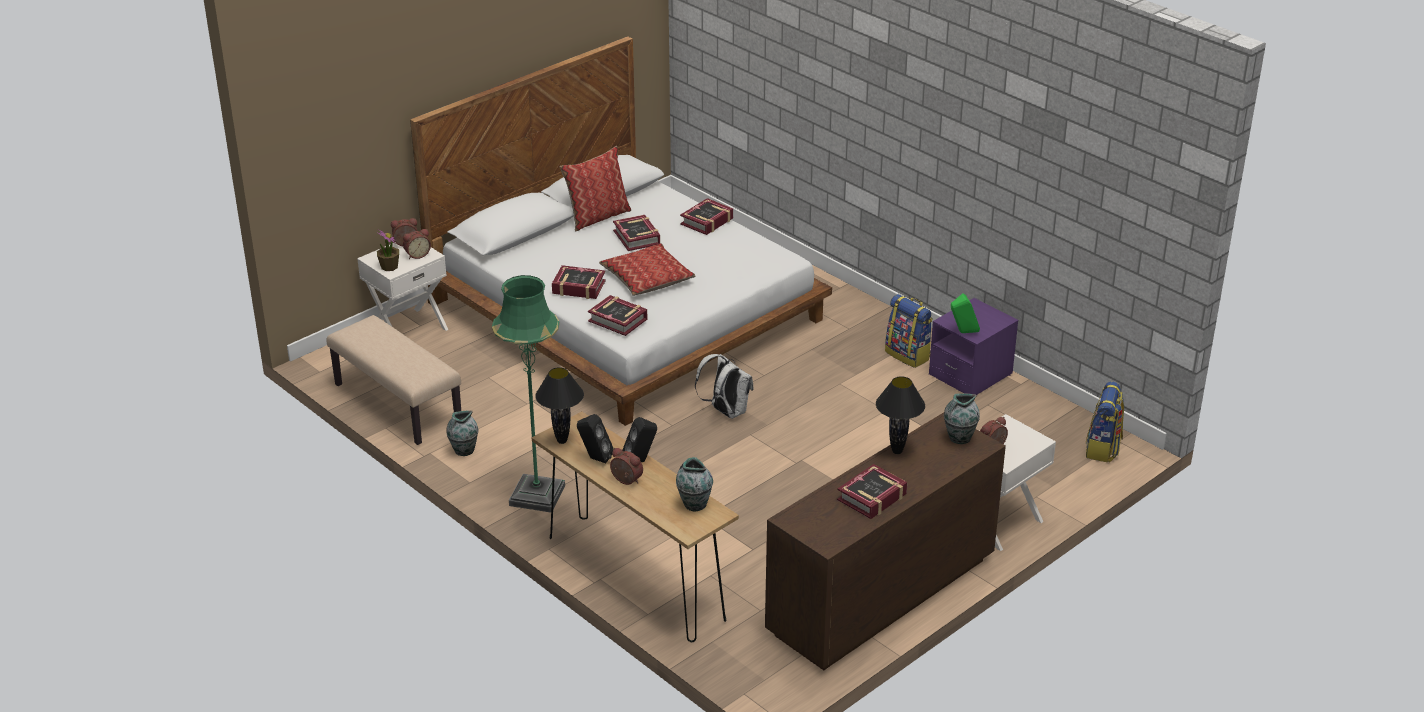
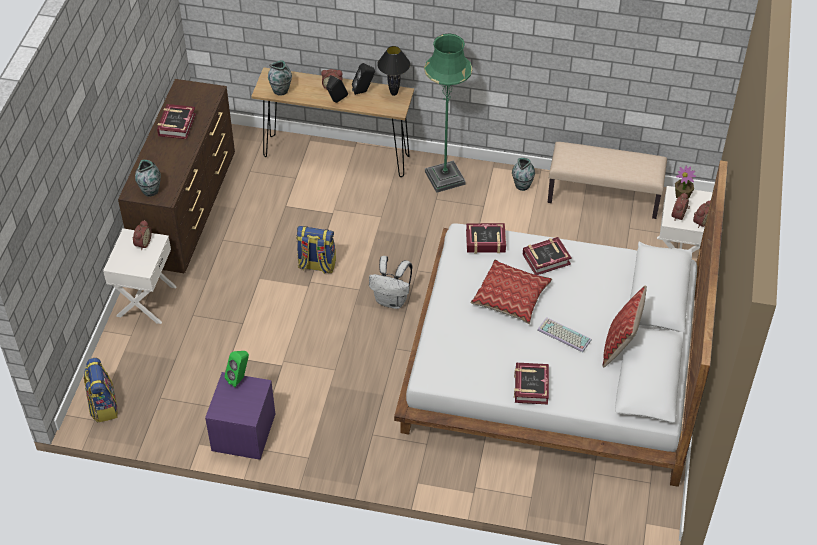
camera: 145 degrees right, 15 degrees up
(637, 237) = (563, 335): book -> keyboard
(896, 451) = (183, 162): black table lamp -> none
(908, 355) = (305, 429): backpack -> backpack (316, 265)

